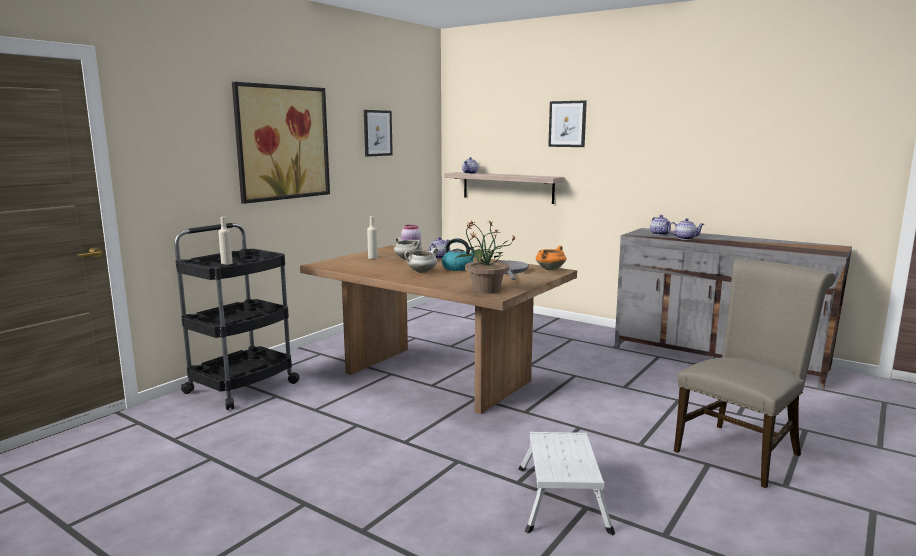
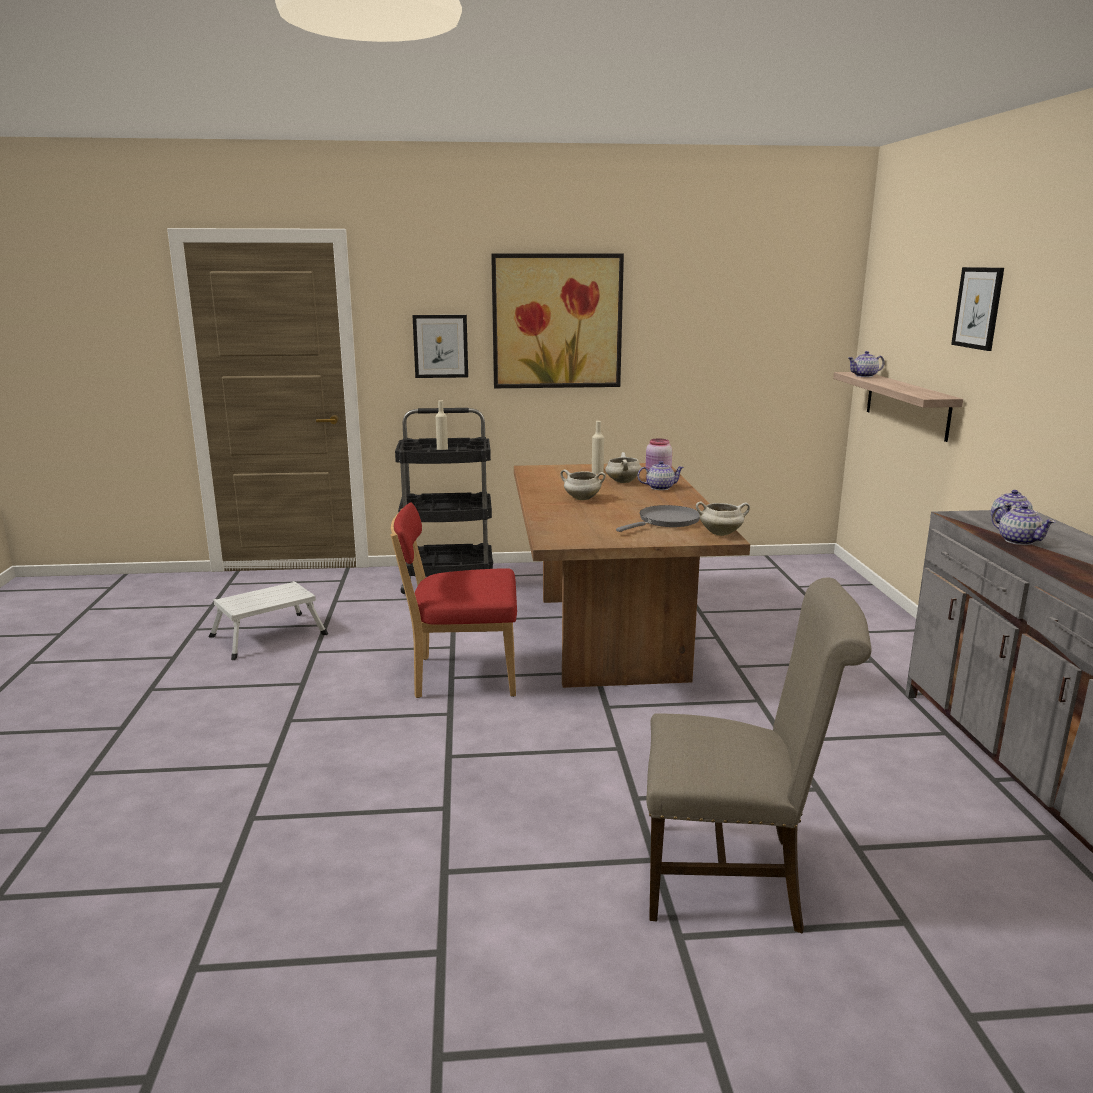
camera: 50 degrees right, 5 degrees up
(377, 133) = (719, 310): picture -> picture (440, 346)
(408, 438) = (460, 676): none -> red chair
(458, 268) = (631, 504): kettle -> none
(485, 290) = (562, 534): potted plant -> none
(550, 269) = (721, 533): orange cooking pot -> white cooking pot
(562, 499) = (445, 790): white step ladder -> white step ladder (268, 635)

